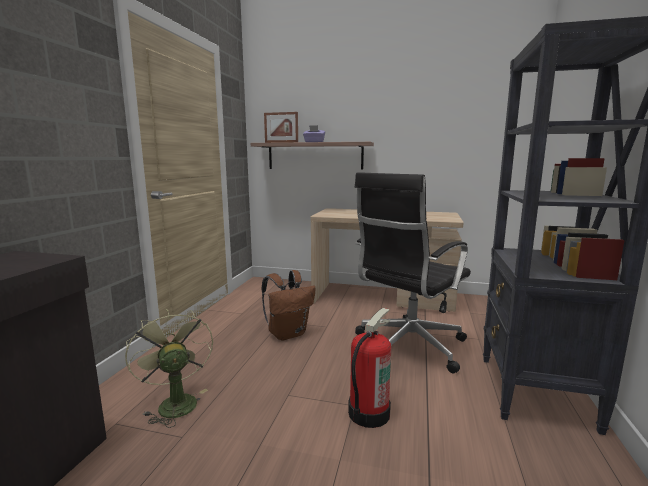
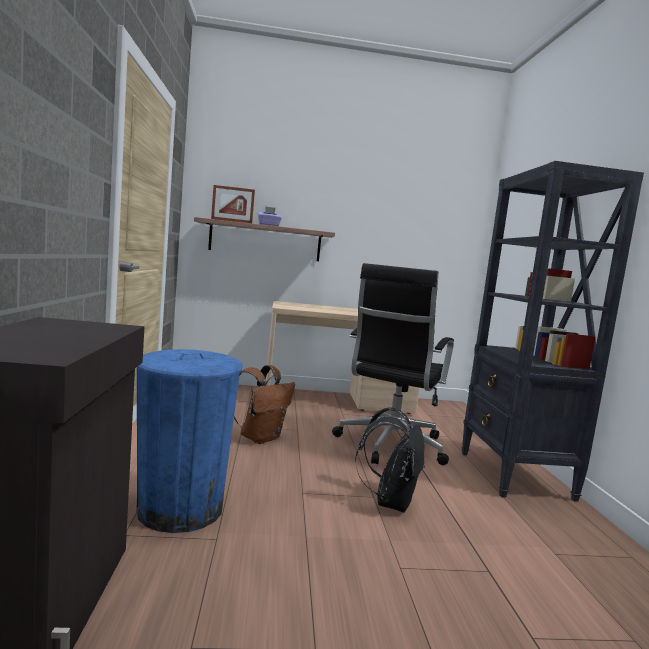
camera: 20 degrees left, 5 degrees down
(174, 402) = (180, 509): green fan -> blue trash can
(368, 412) = (390, 501): fire extinguisher -> black backpack

